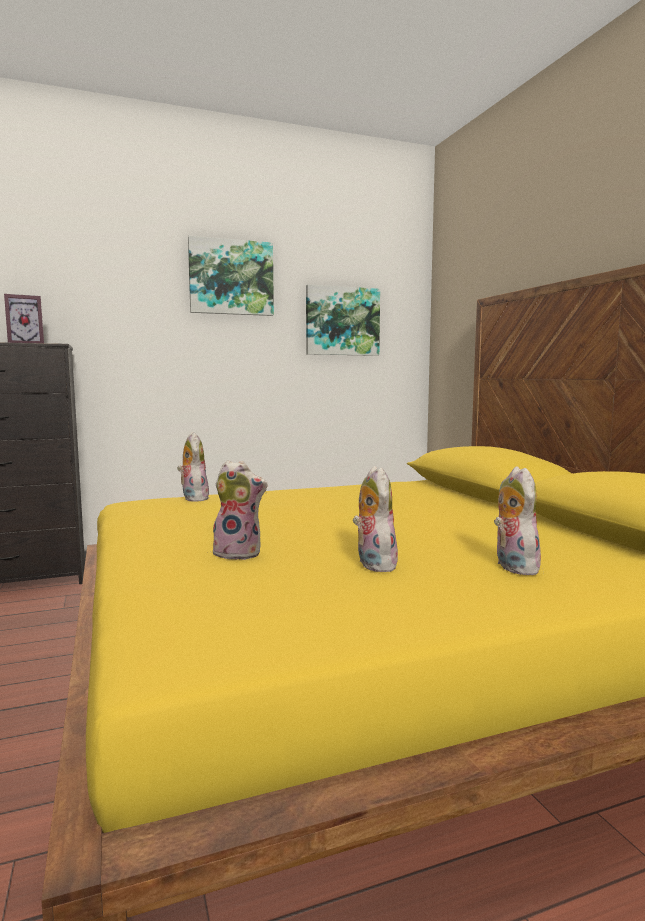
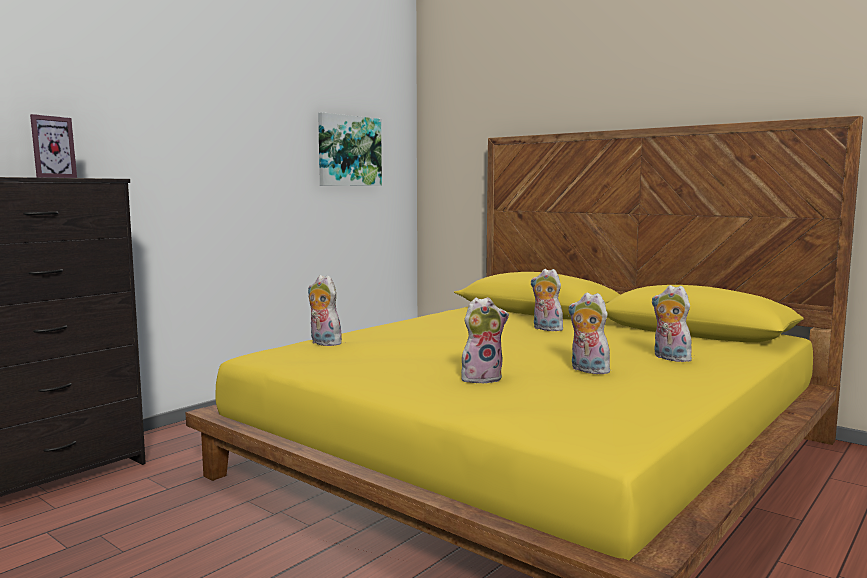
camera: 30 degrees left, 0 degrees up
(231, 277) = (250, 101): picture -> none
(444, 511) = (545, 329): none -> plush toy

